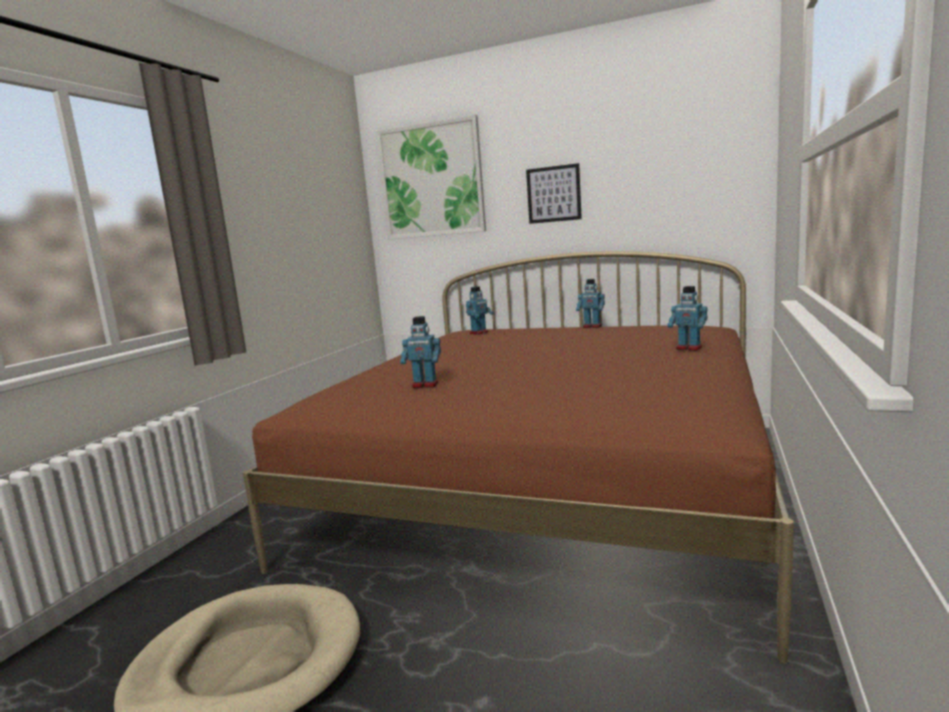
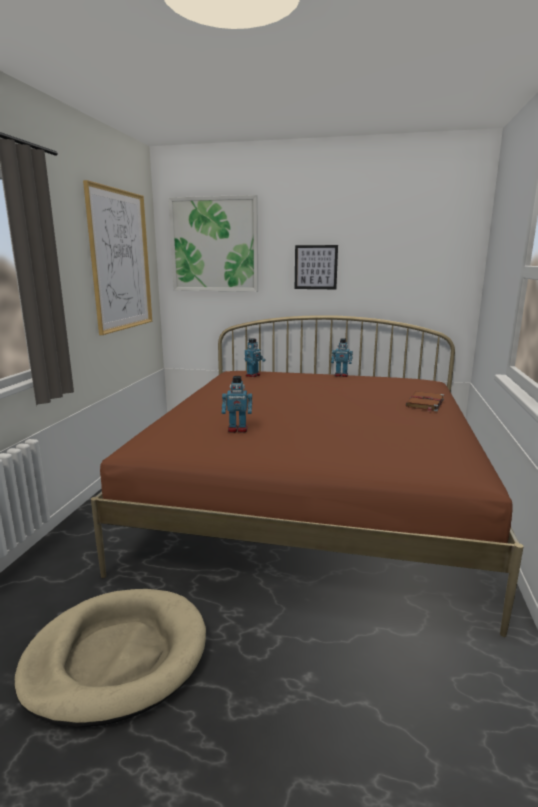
camera: 10 degrees left, 5 degrees up
(316, 205) = (120, 261): none -> picture
(688, 348) = (425, 403): toy robot -> brown book

